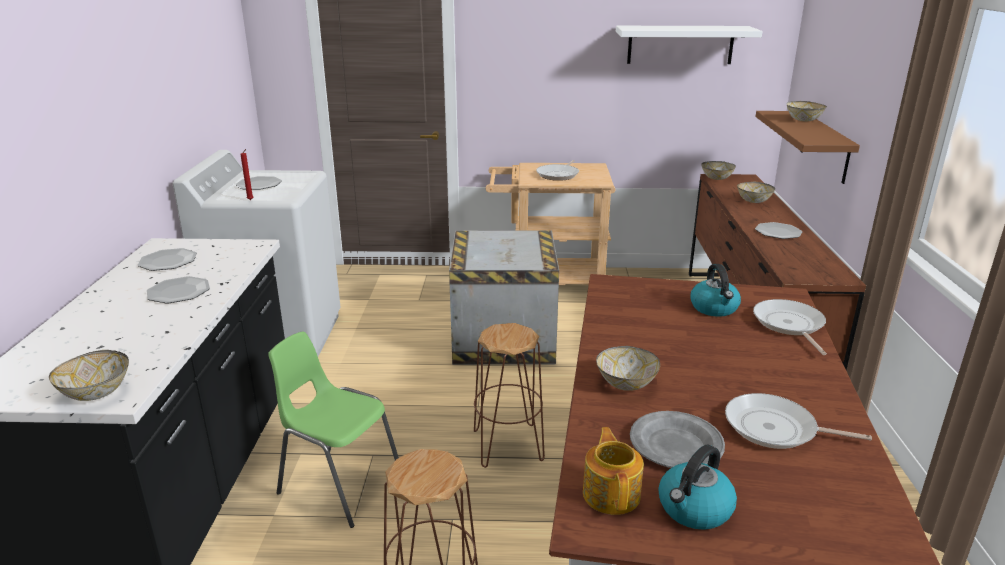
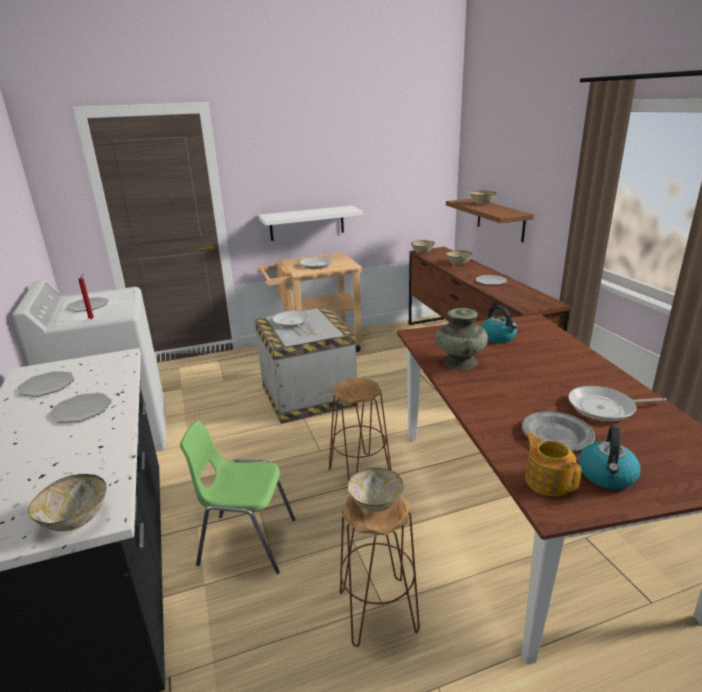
camera: 20 degrees left, 0 degrees up
(625, 383) = (488, 401): bowl -> bowl (375, 503)
(634, 329) = (460, 362): none -> turquoise vase
(680, 44) = (385, 159): white shelf -> white shelf (307, 223)
(789, 325) = (552, 339): frying pan -> frying pan (292, 323)

